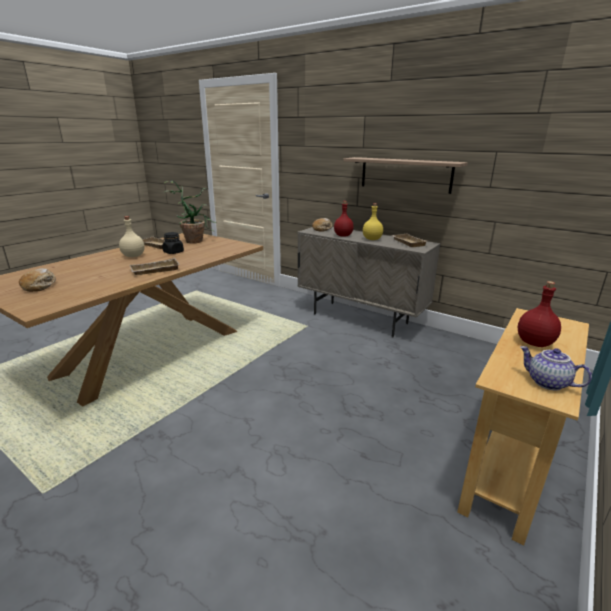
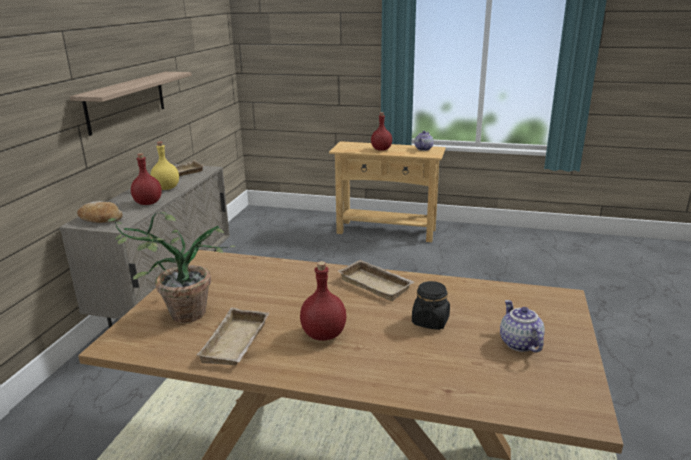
camera: 110 degrees left, 0 degrees up
(40, 285) = (518, 343): bread -> teapot
(133, 256) = (323, 335): beige bottle -> red bottle
(173, 252) = (277, 305): black jar -> black jar (430, 321)

